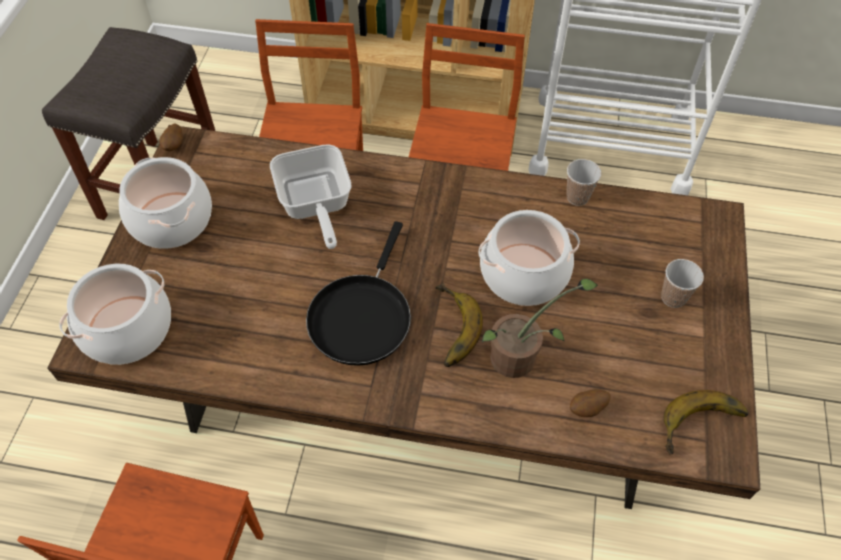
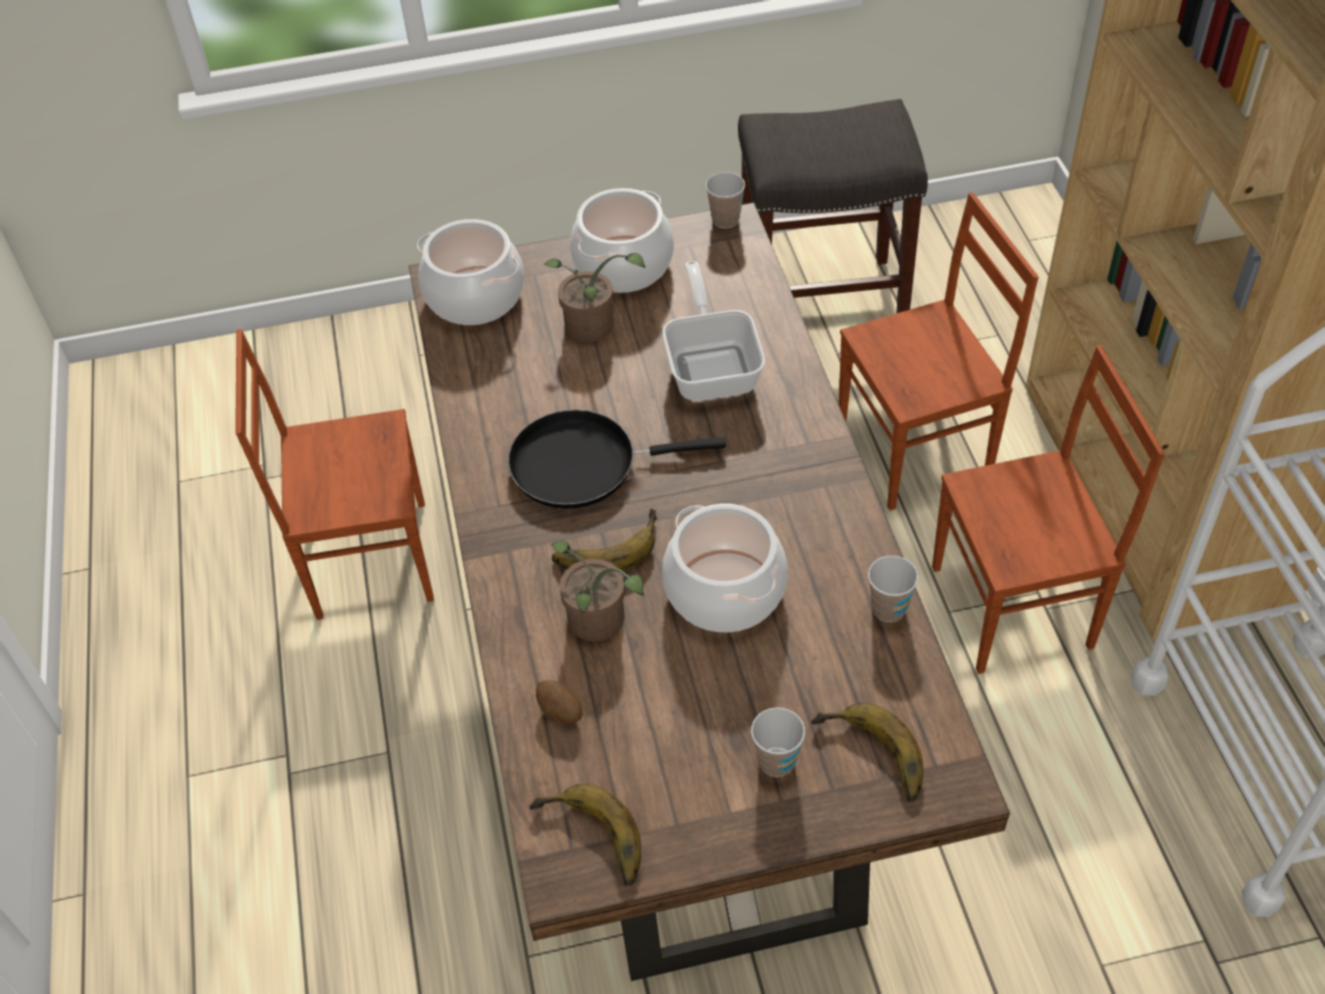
camera: 70 degrees right, 5 degrees down
(174, 146) = (725, 220): potato -> cup
(227, 262) = (594, 329): none -> potted plant
(315, 206) = (712, 365): frying pan -> frying pan turned 120 degrees clockwise
(686, 251) = (869, 759): none -> banana

